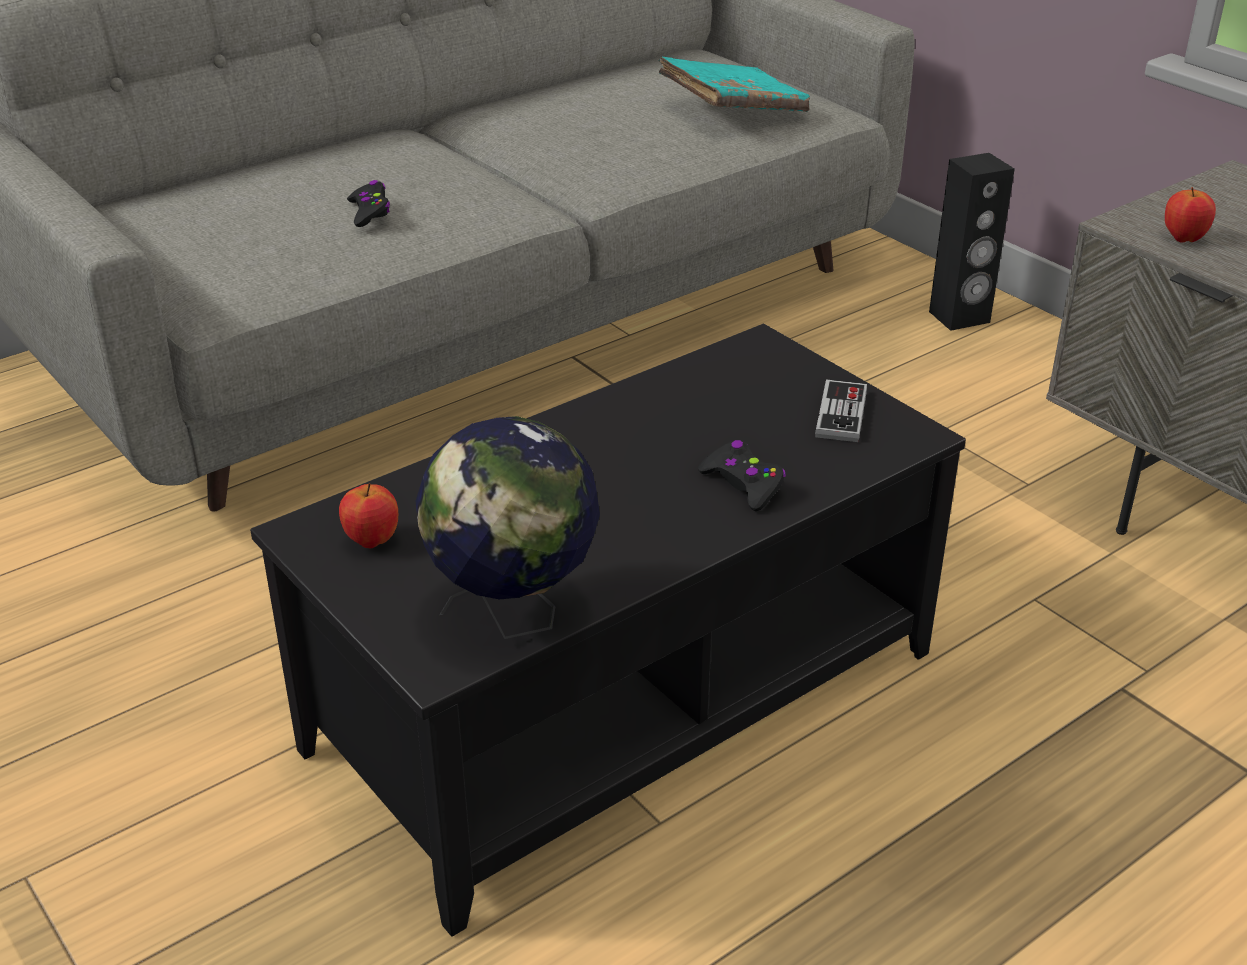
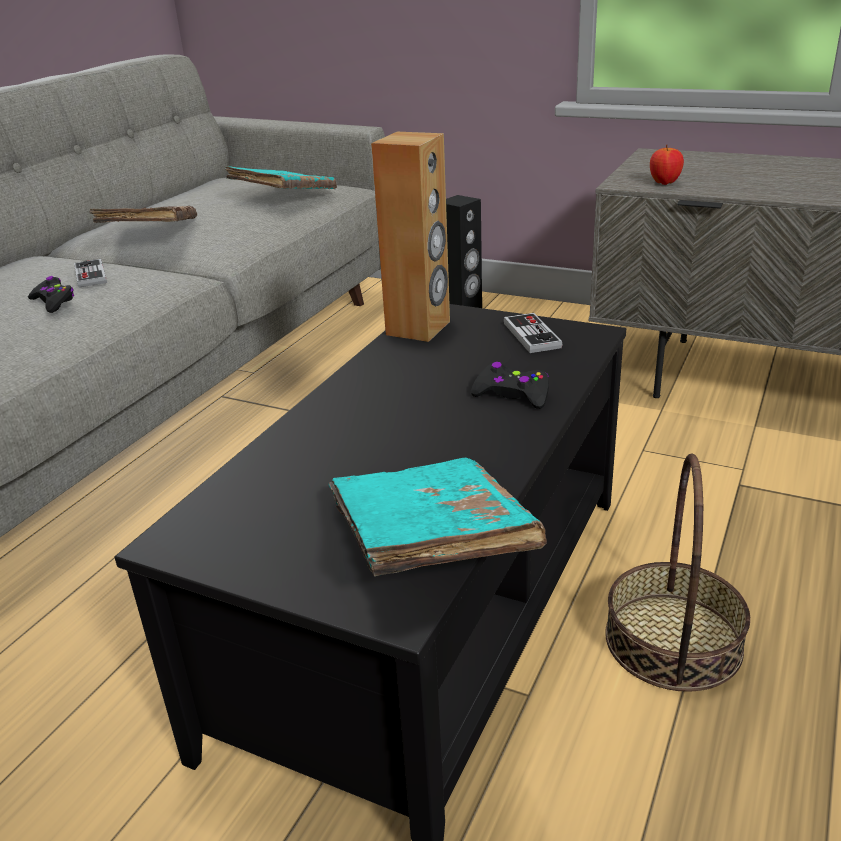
camera: 25 degrees left, 5 degrees down
(372, 541) = (246, 528): apple -> none
(430, 182) = (90, 275): none -> game controller
(514, 617) = (429, 544): globe -> turquoise book
(532, 134) = (150, 234): none -> brown book
(723, 363) = (419, 328): none -> brown speaker
(863, 833) = (673, 641): none -> basket

